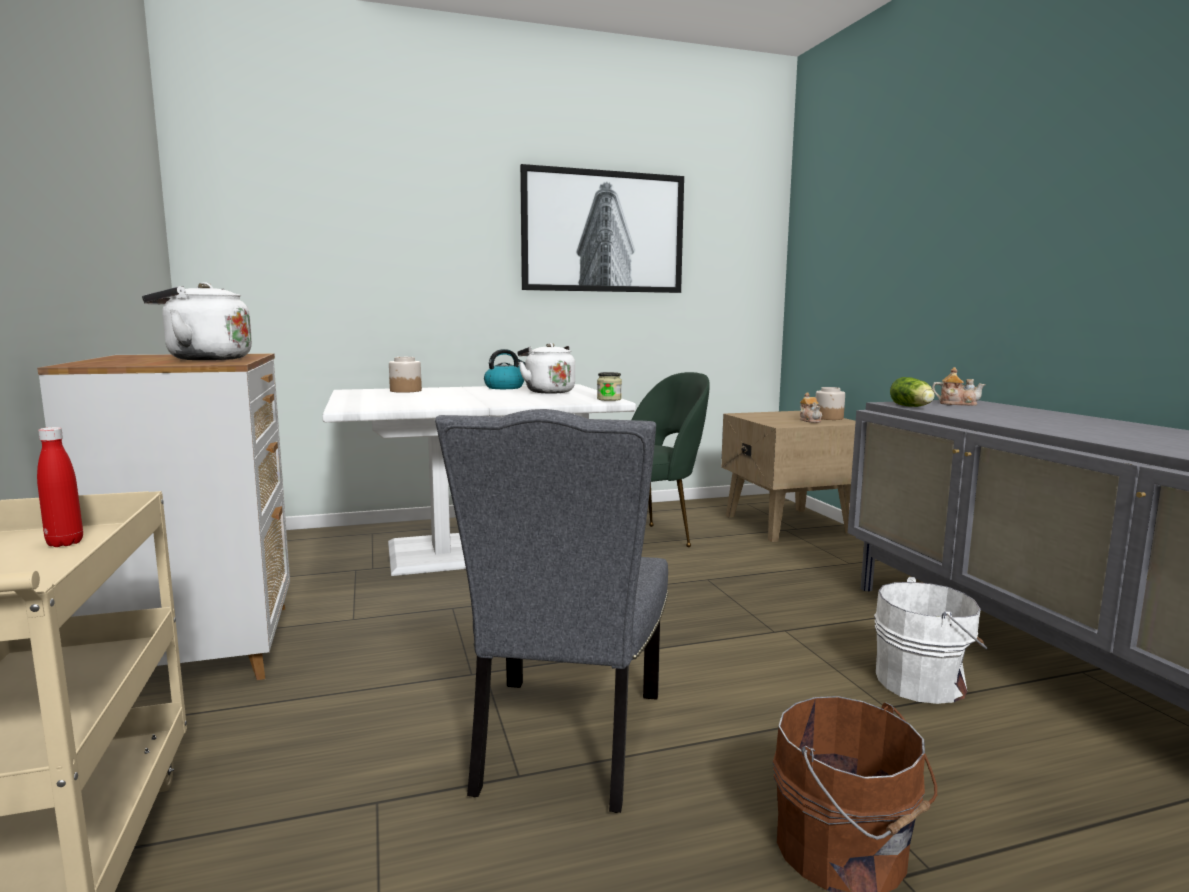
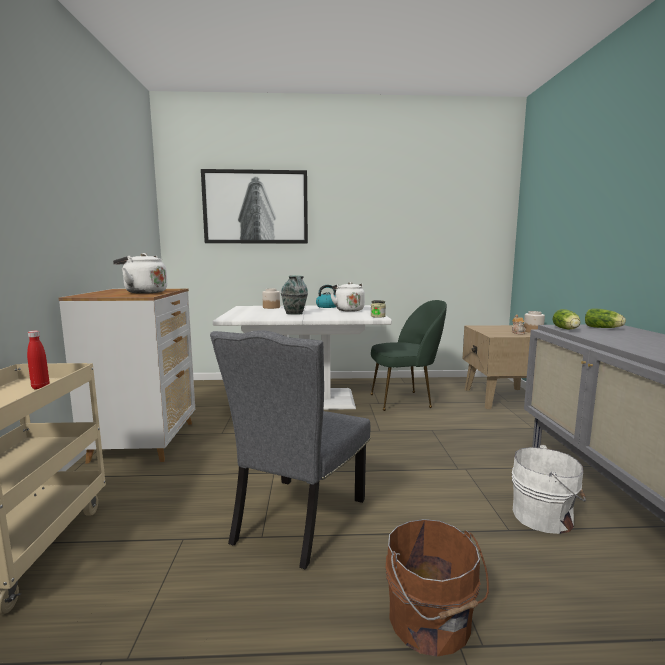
camera: 15 degrees right, 0 degrees up
(462, 399) = (294, 313): none -> vase
(603, 232) = (393, 214): picture -> picture (256, 207)
(956, 404) = (604, 328): teapot -> lettuce

